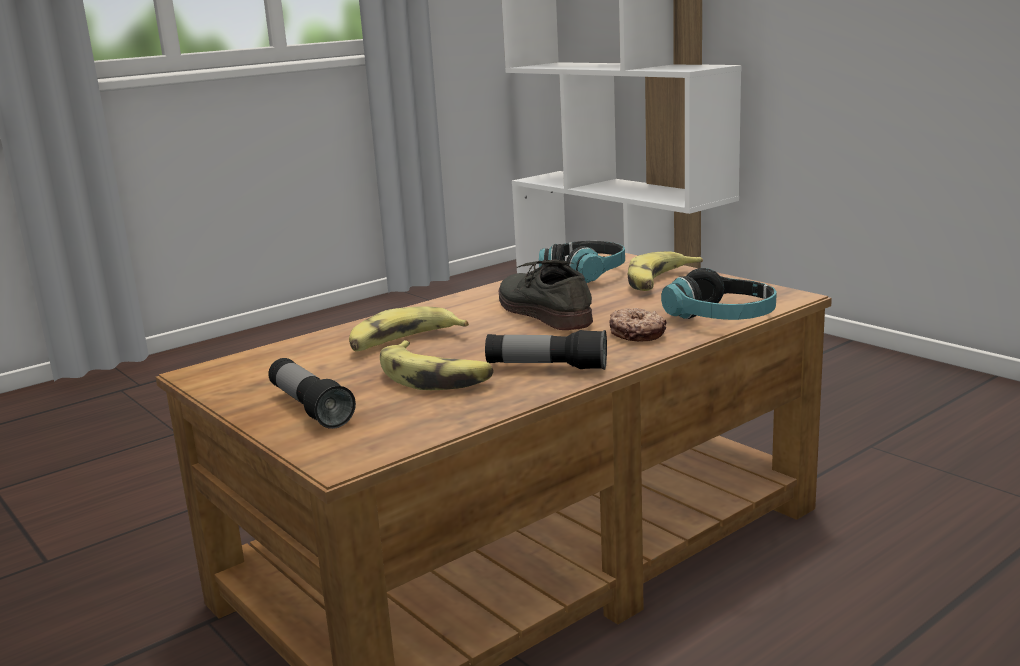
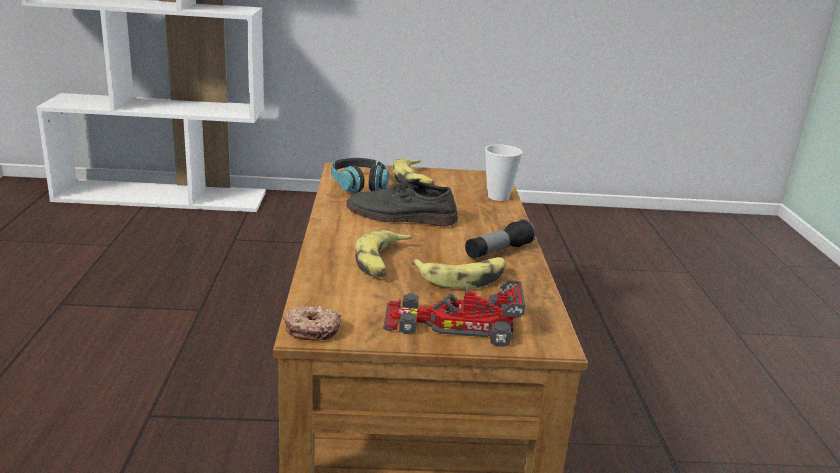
camera: 55 degrees left, 5 degrees up
(310, 408) = (452, 323): flashlight -> toy car
(637, 333) = (486, 217): donut -> donut (312, 330)
(721, 318) = (498, 197): headphones -> cup

